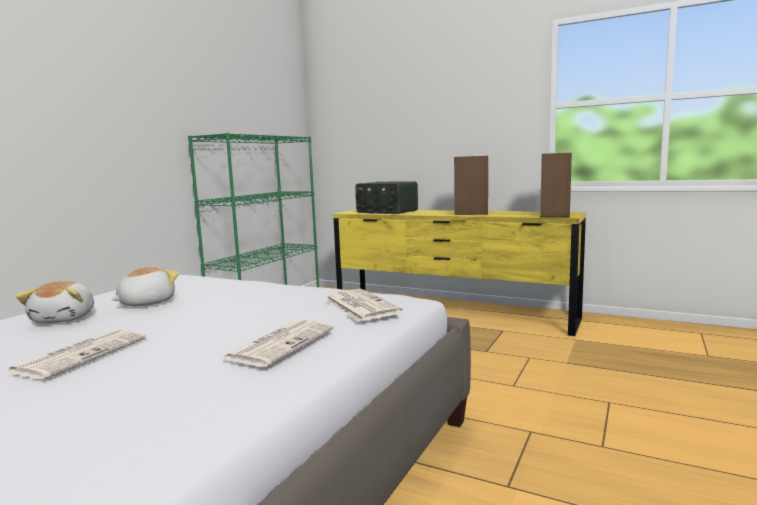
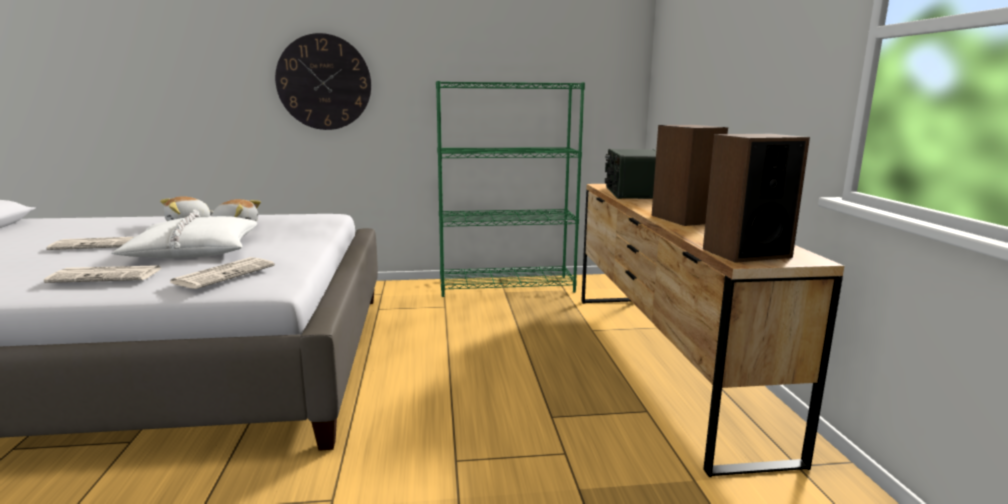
camera: 55 degrees right, 5 degrees up
(76, 134) = (324, 82): none -> wall clock
(227, 317) = (194, 251): none -> white pillow
(451, 313) = (662, 361): yellow dresser -> brown dresser

